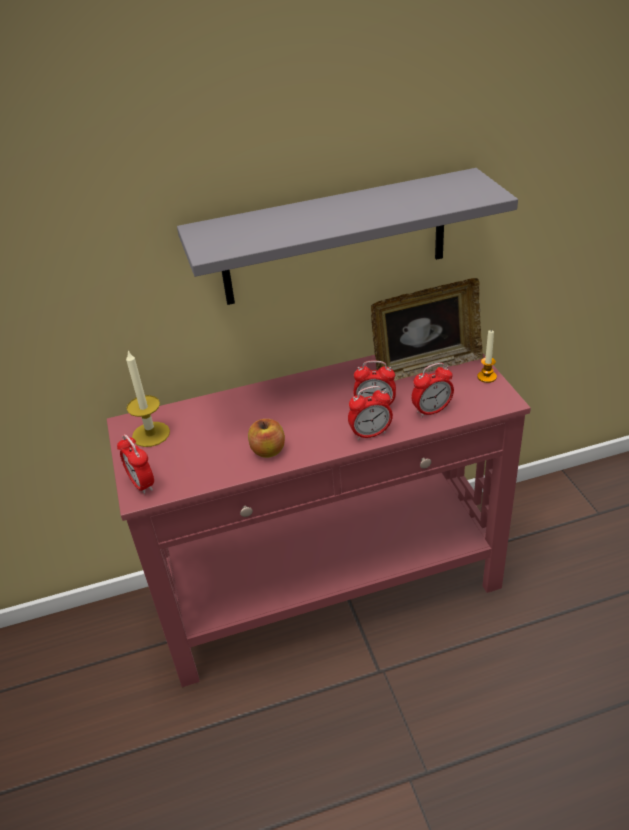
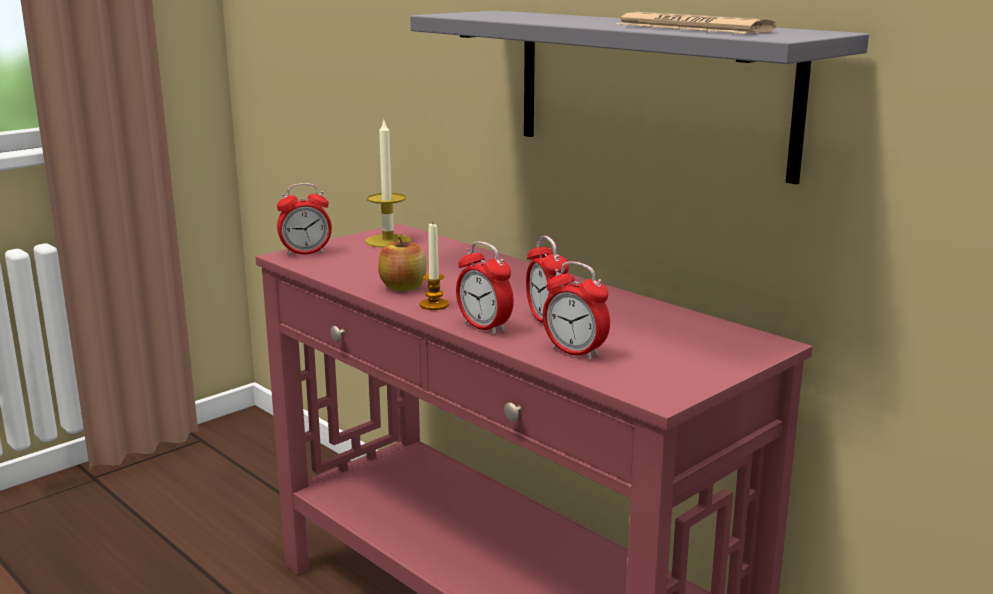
camera: 60 degrees right, 20 degrees down
(142, 484) = (306, 253): alarm clock -> alarm clock turned 135 degrees counterclockwise
(417, 201) = (692, 28): none -> newspaper
(426, 366) = (681, 333): picture frame -> none
(486, 377) = (708, 375): candle -> candle (434, 305)

